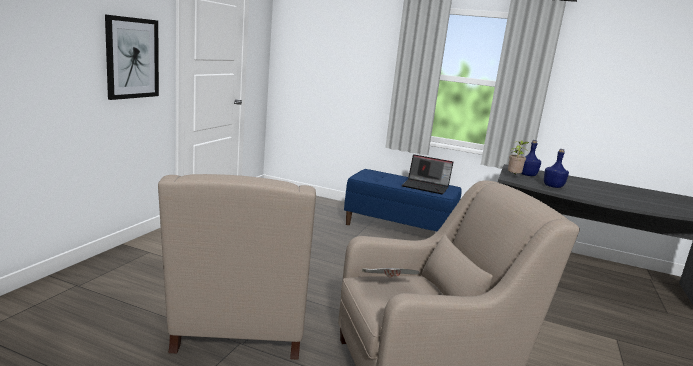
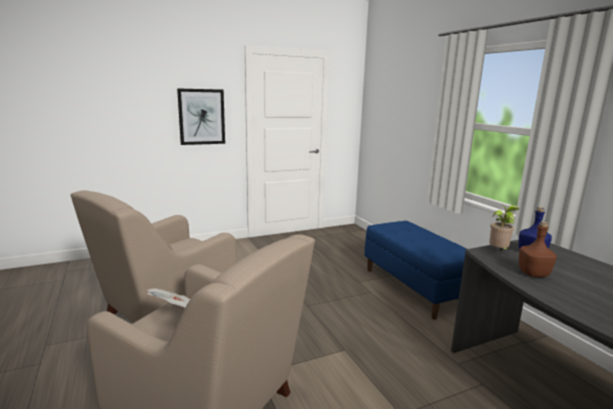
camera: 45 degrees right, 0 degrees up
(426, 187) = (436, 247): laptop -> none
(553, 186) = (533, 274): blue bottle -> brown bottle

